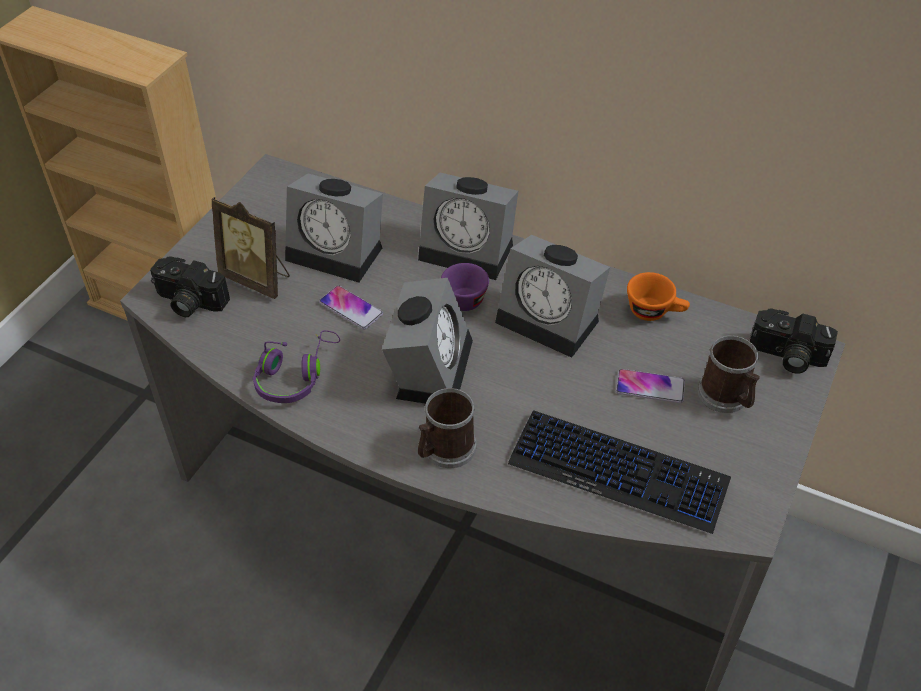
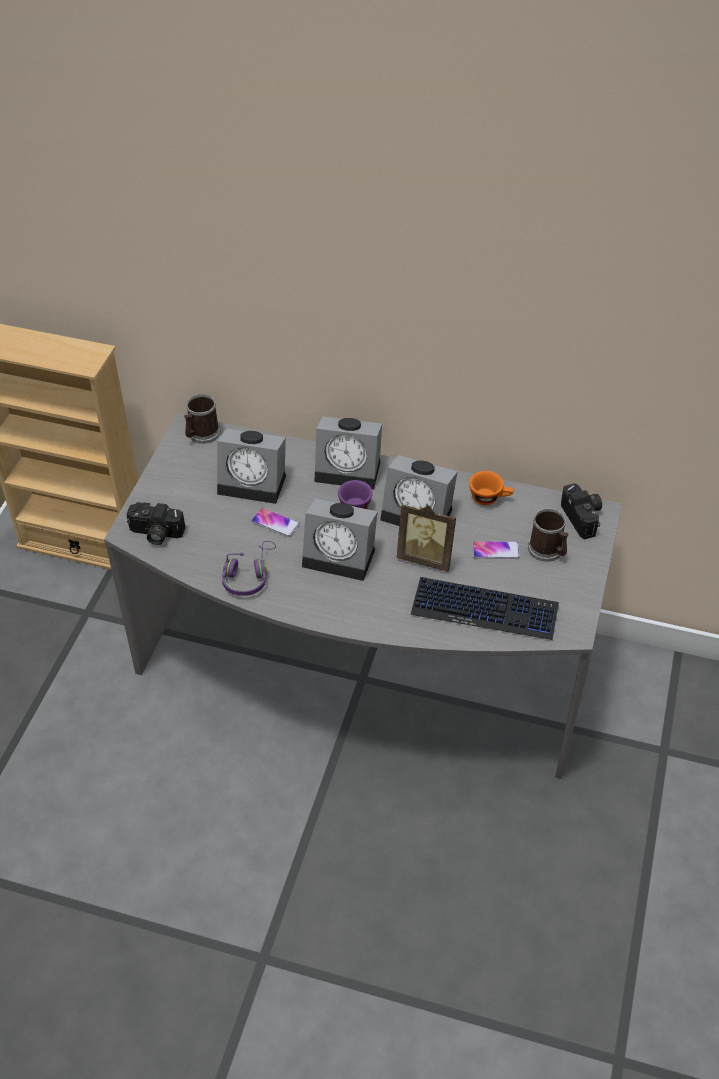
camera: 10 degrees left, 0 degrees up
(257, 279) = (201, 510): picture frame -> picture frame (426, 557)
(430, 365) = (342, 556): alarm clock -> alarm clock turned 105 degrees clockwise
(445, 450) = (366, 611): mug -> mug (201, 434)
(786, 356) = (584, 517): camera -> camera turned 120 degrees counterclockwise

